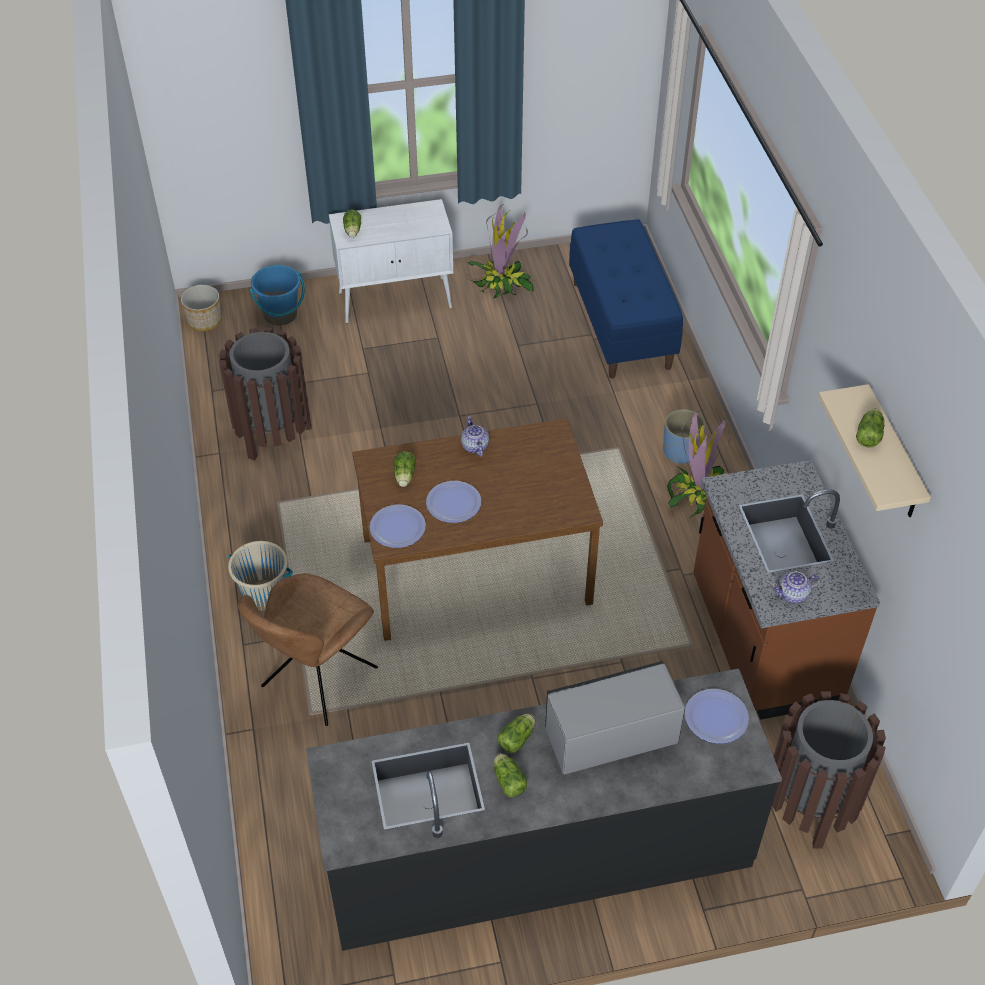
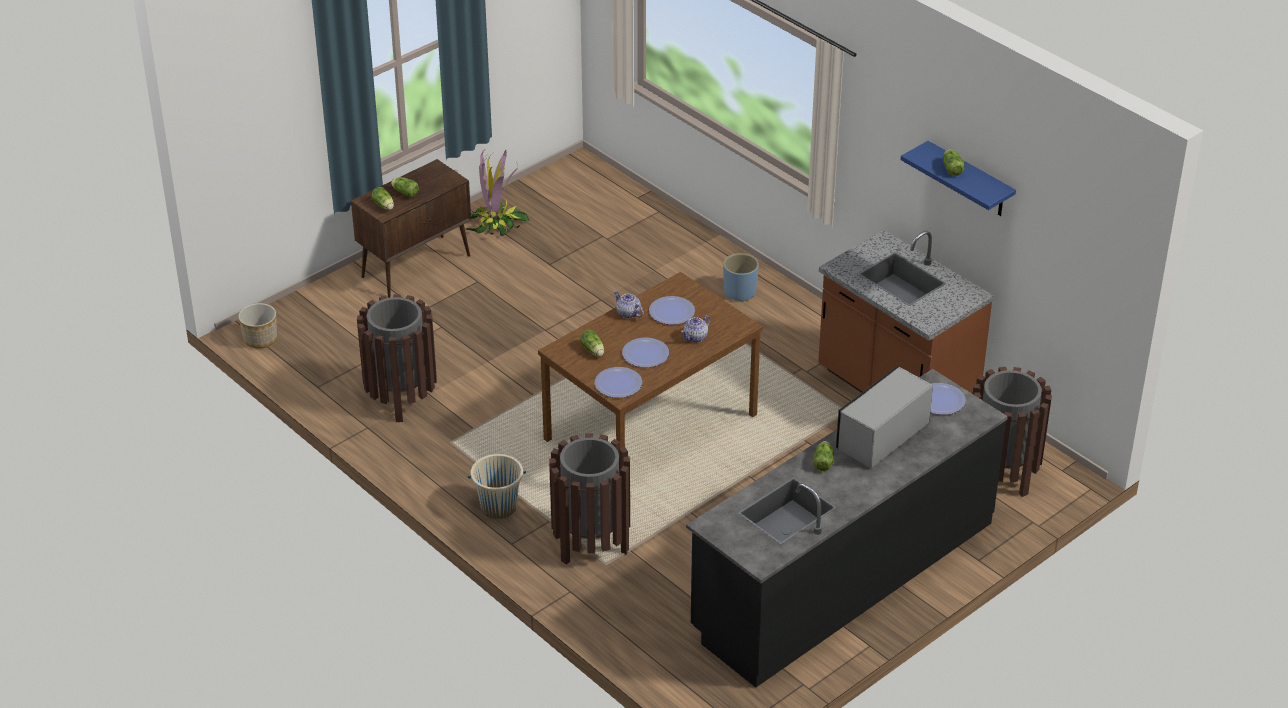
camera: 30 degrees left, 10 degrees down
(280, 315) = (325, 311): blue bucket -> none
(316, 680) = (590, 542): brown chair -> brown trash can
(396, 300) = (417, 266): white cabinet -> brown cabinet
(508, 780) = (837, 486): lettuce -> lettuce (404, 192)
(520, 463) = (671, 311): none -> plate
(622, 325) = (621, 221): blue bench -> none
(699, 494) = (776, 315): potted plant -> none
(793, 594) = (936, 312): teapot -> teapot (696, 337)
(893, 456) = (969, 180): beige shelf -> blue shelf

